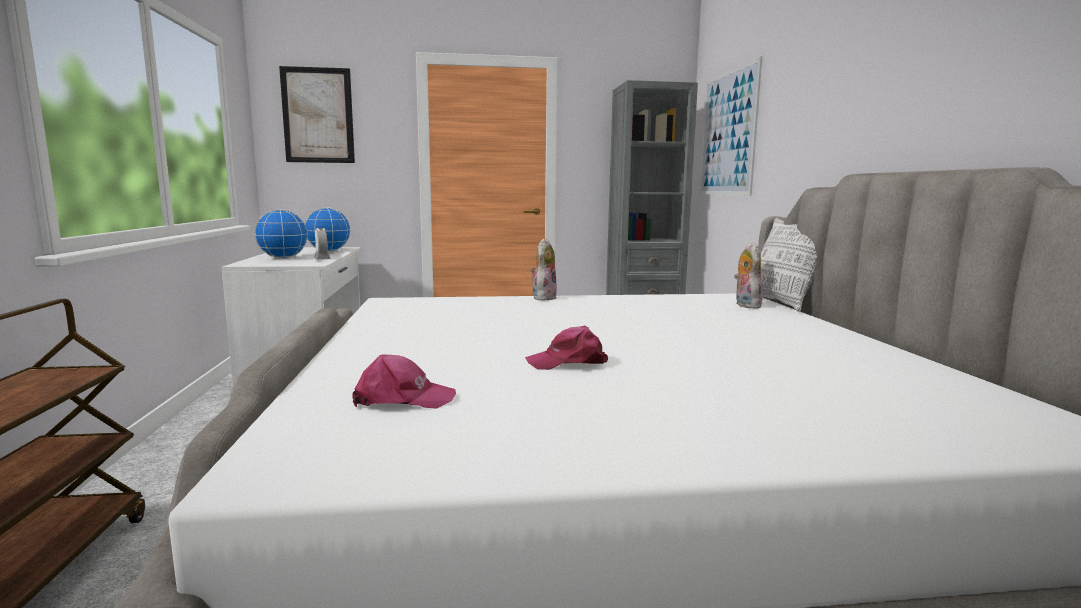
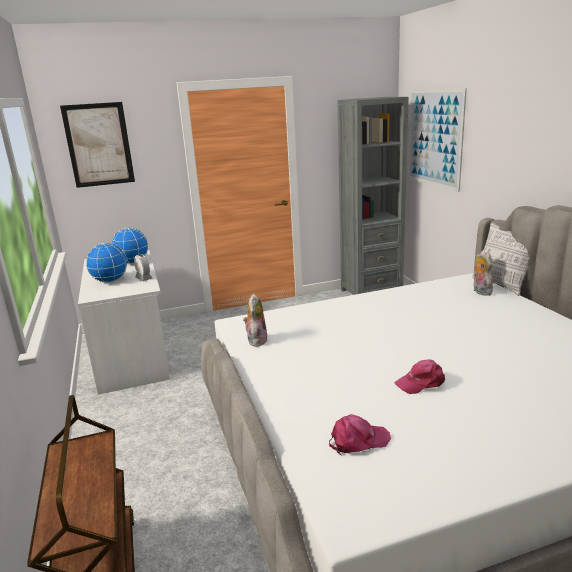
camera: 10 degrees left, 10 degrees up
(543, 297) = (340, 301): plush toy -> plush toy (256, 340)

